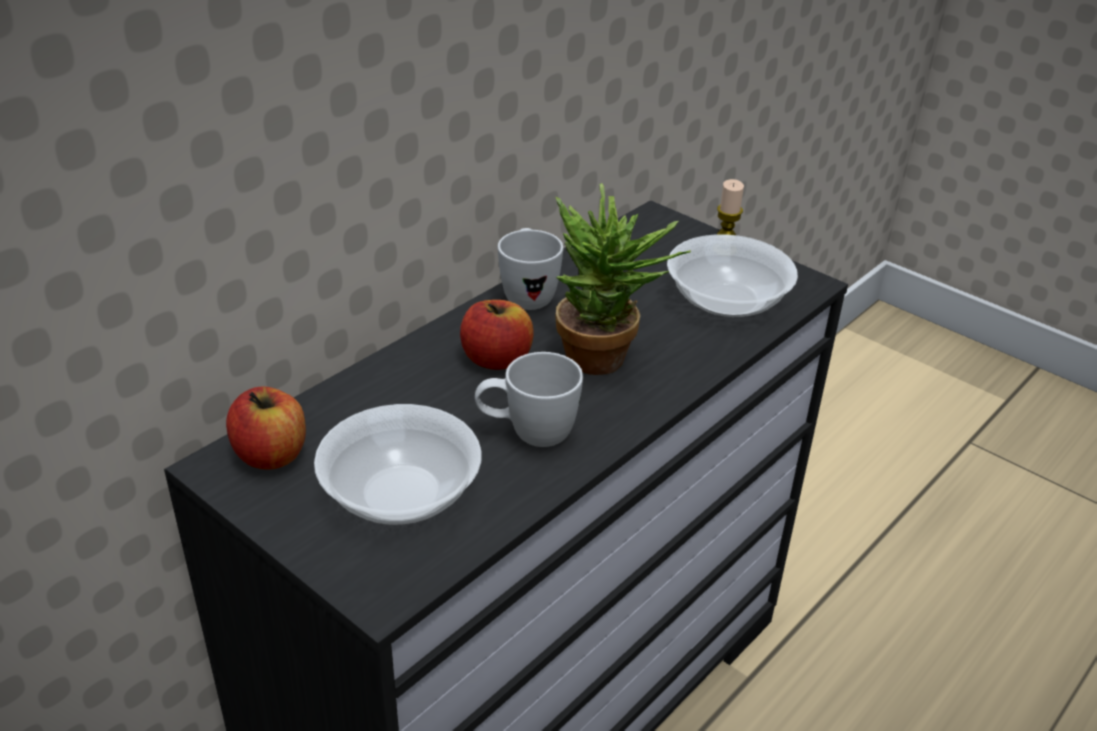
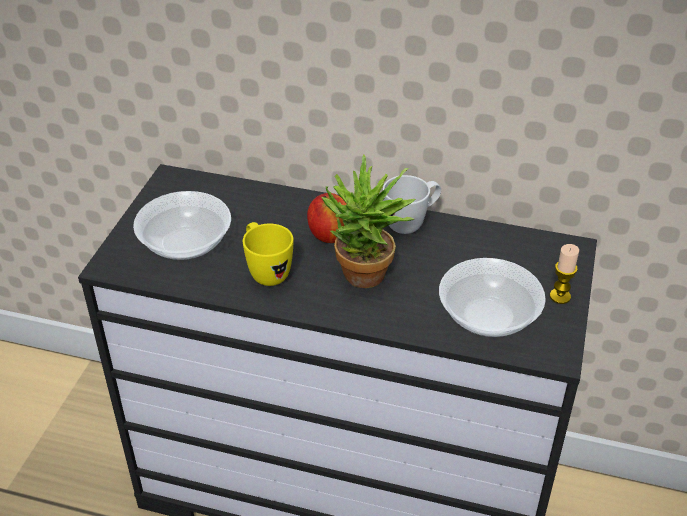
camera: 65 degrees right, 5 degrees up
(271, 455) = (189, 190): apple -> none
(527, 435) = (266, 271): white mug -> yellow mug

